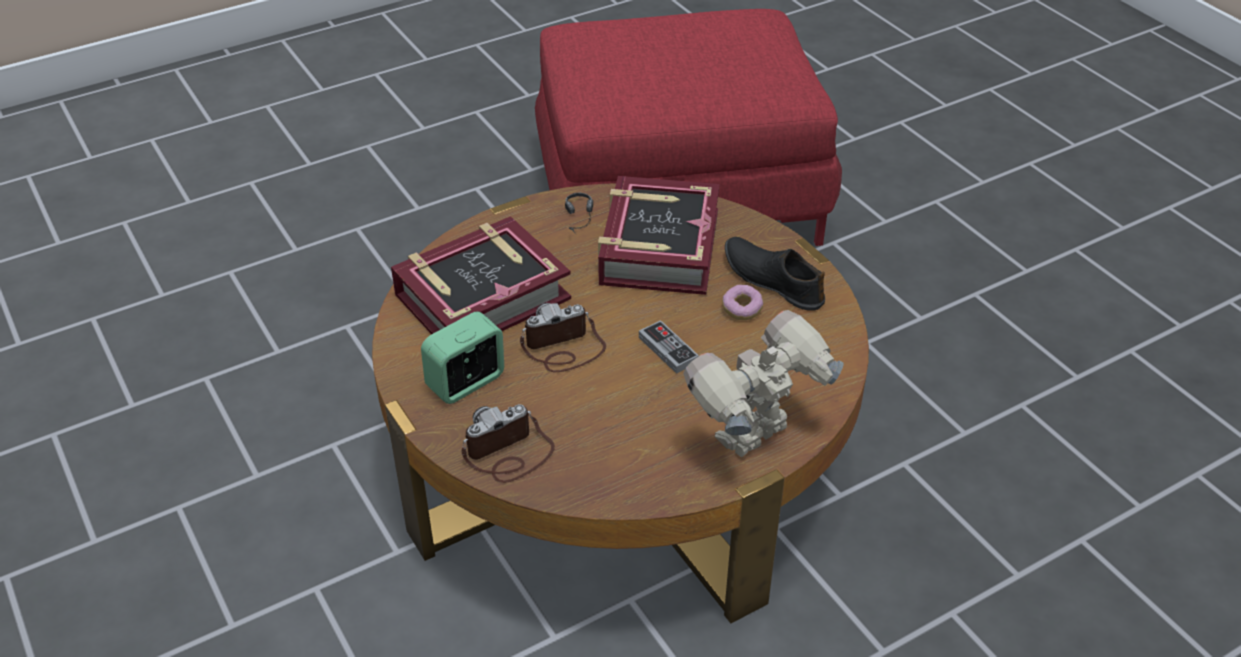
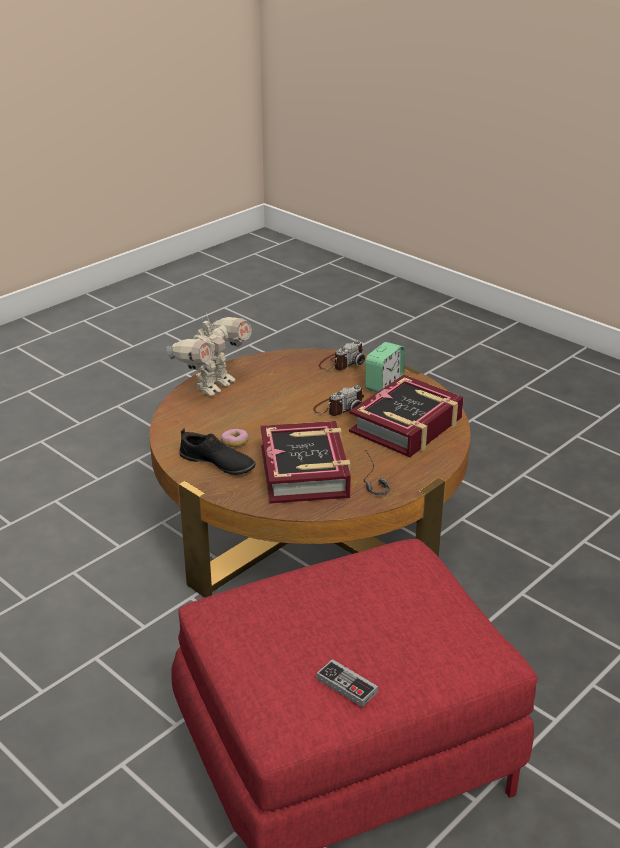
camera: 165 degrees right, 10 degrees down
(668, 349) = (275, 416): game controller -> game controller (346, 685)

